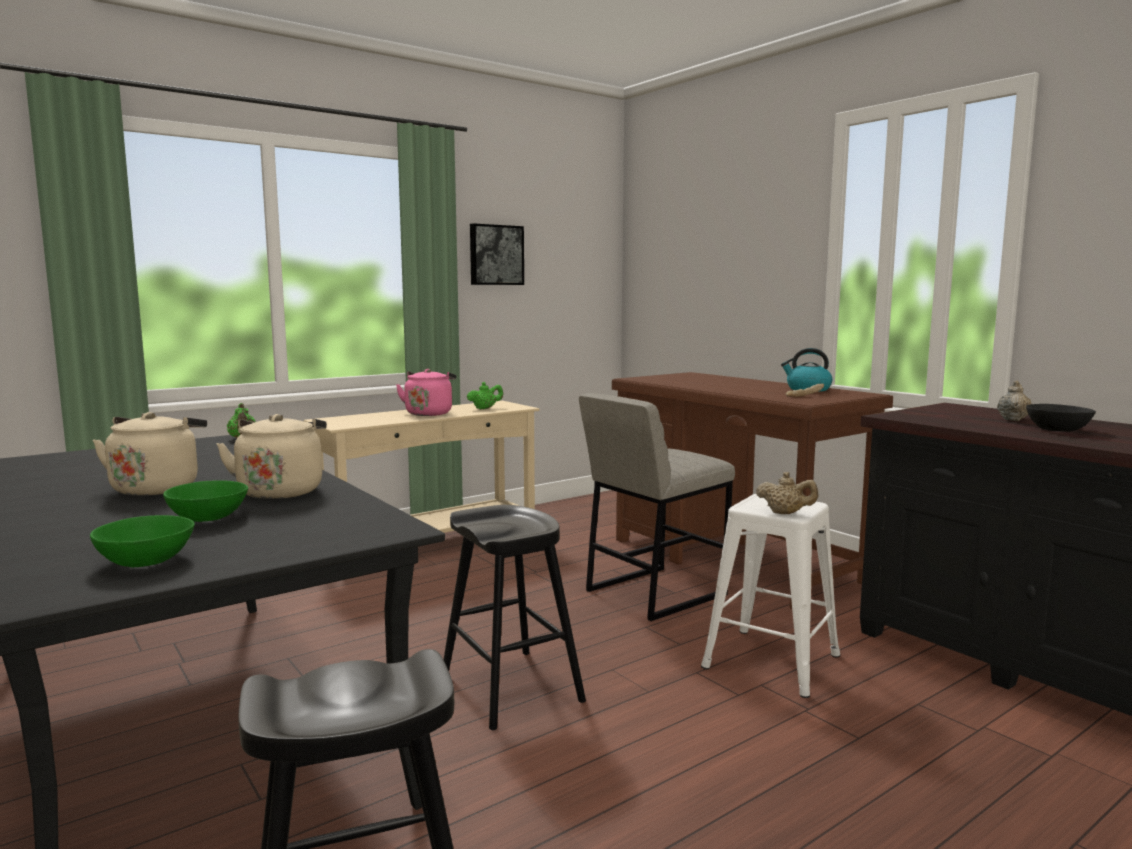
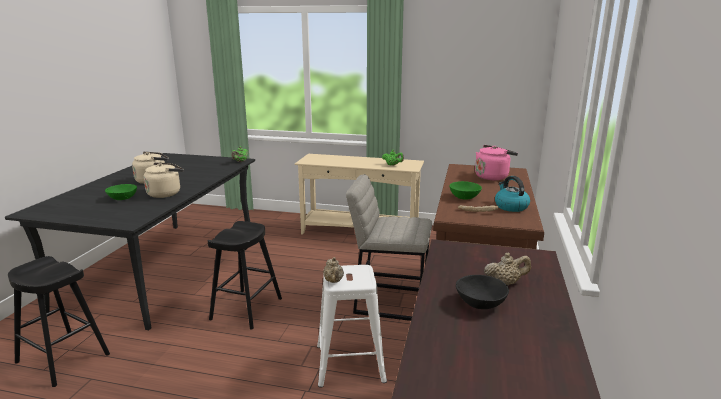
camera: 50 degrees right, 10 degrees up
(144, 561) = (70, 209): green bowl -> green bowl (464, 197)
(429, 413) = (360, 162): pink kettle -> pink kettle (492, 176)
(495, 255) = (438, 68): picture -> none

